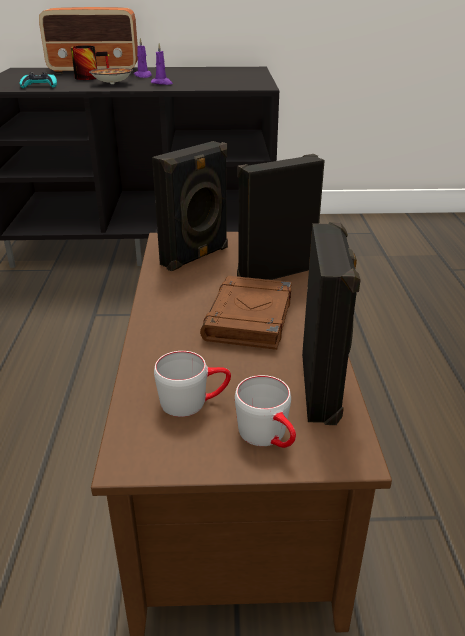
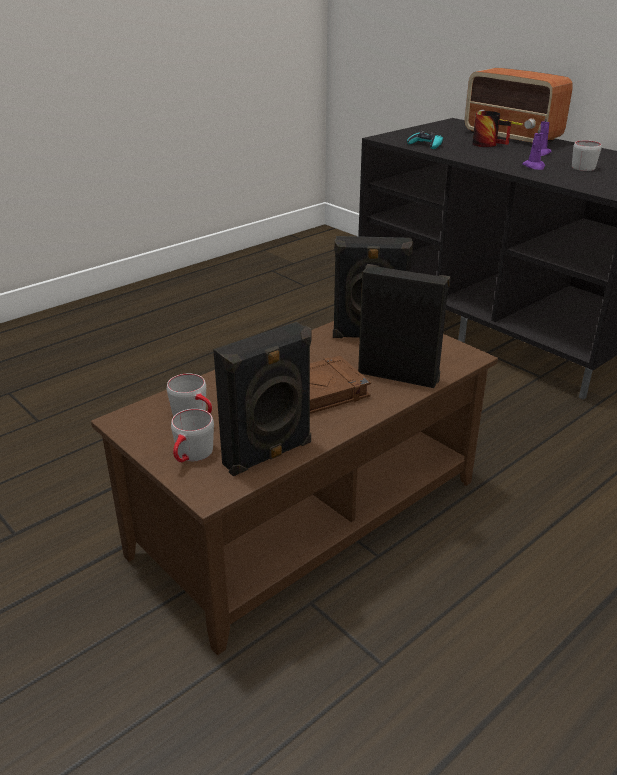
camera: 50 degrees right, 0 degrees up
(111, 83) = (488, 156): bowl -> none
(193, 77) = (584, 166): none -> grey mug

